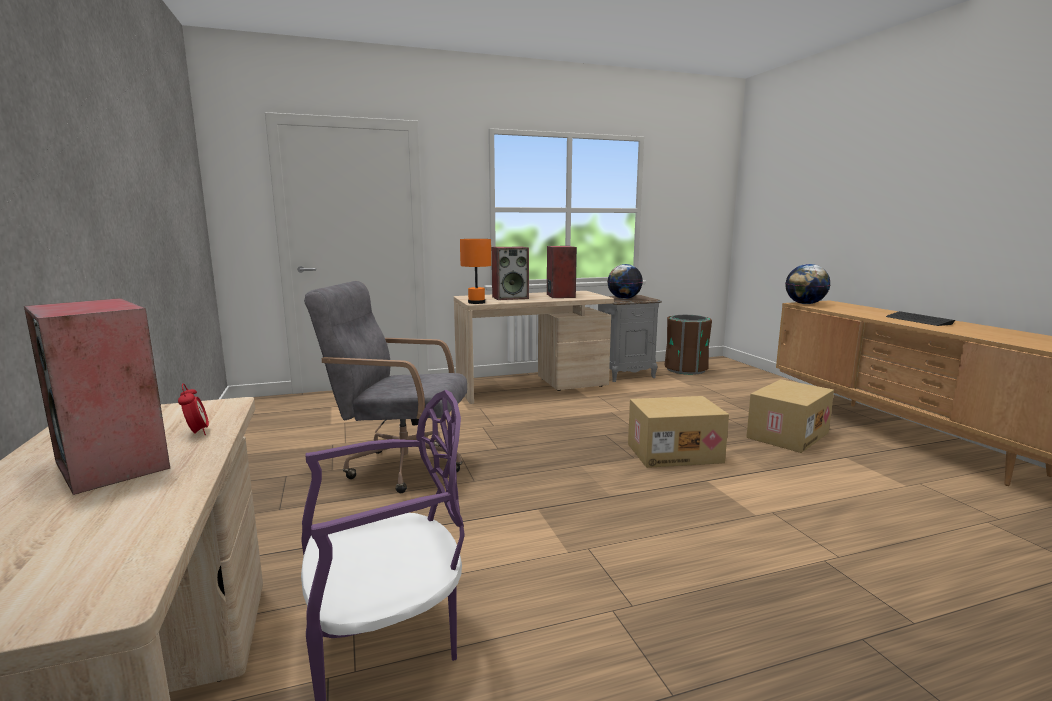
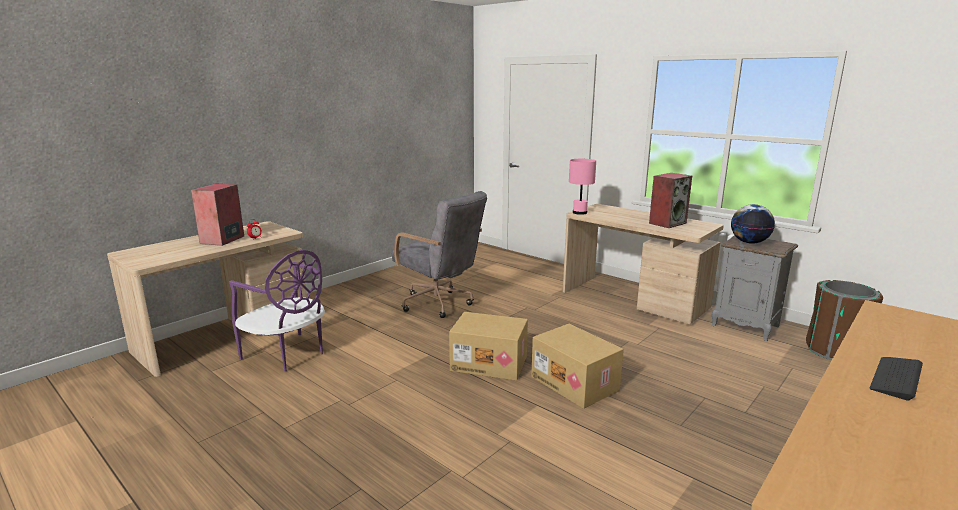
camera: 60 degrees right, 5 degrees up
(398, 467) = (439, 305): grey office chair -> grey office chair turned 150 degrees clockwise
(476, 302) = (579, 213): orange table lamp -> pink table lamp
(510, 297) = (622, 215): speaker -> none
(786, 435) = (709, 436): cardboard box -> cardboard box (490, 363)
(805, 304) = (886, 311): globe -> none

